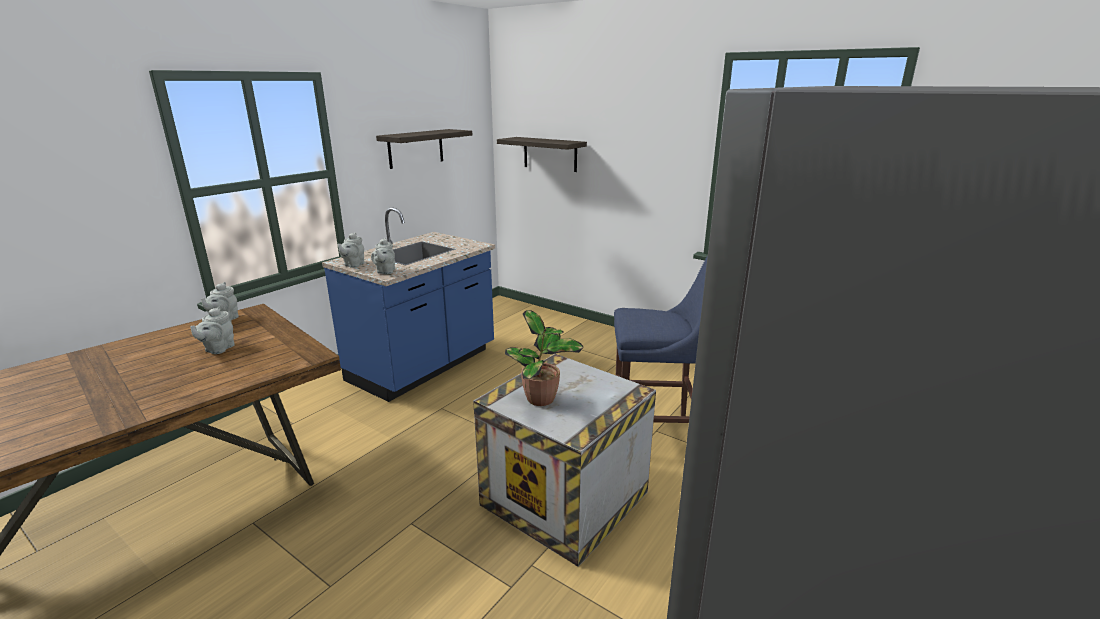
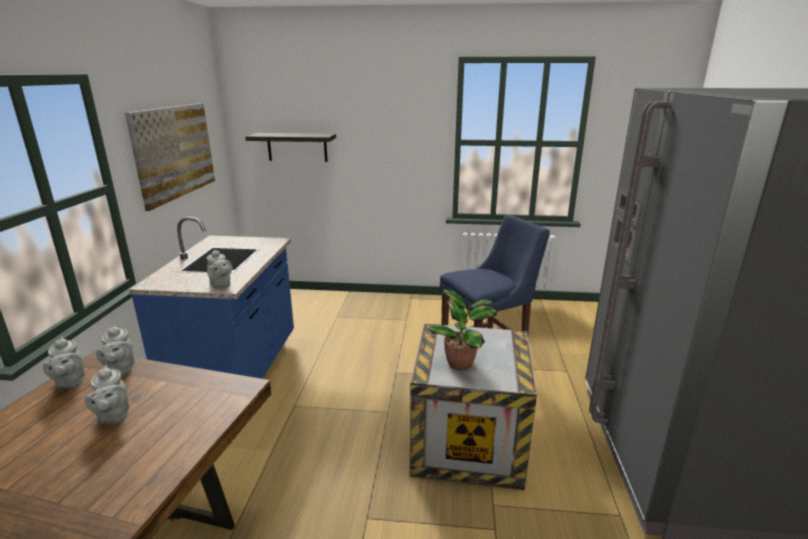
camera: 30 degrees left, 0 degrees up
(353, 265) = (173, 285): grey teapot -> grey teapot (120, 369)
(416, 148) = (175, 152): shelf -> picture

